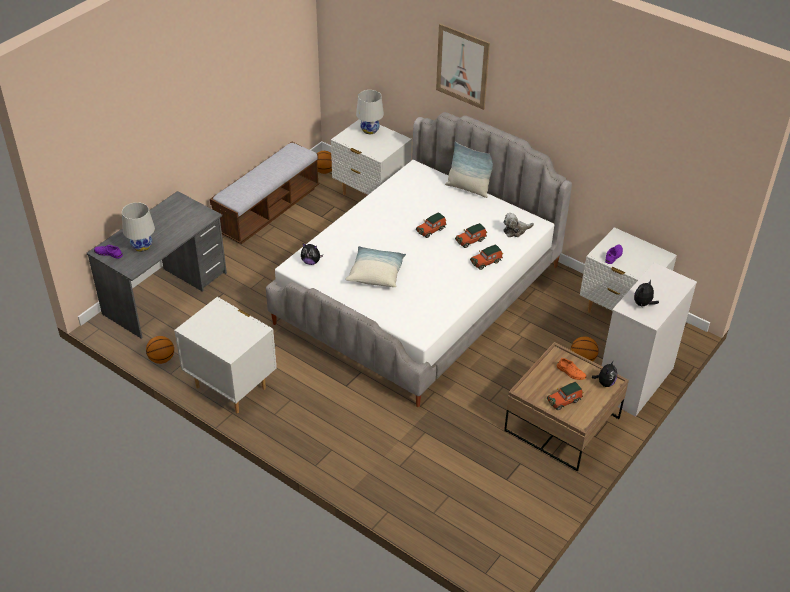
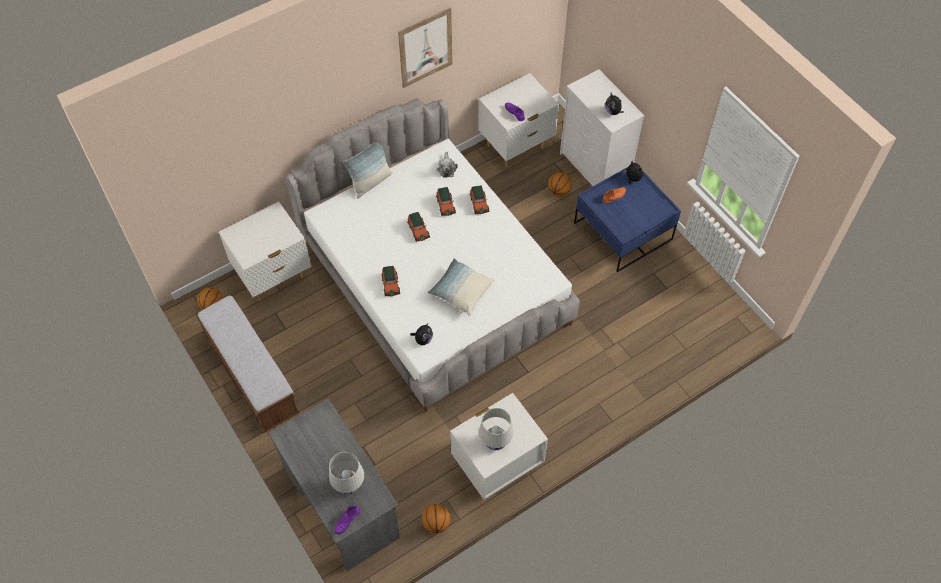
camera: 70 degrees left, 15 degrees up
(370, 130) = (246, 231): white table lamp -> white table lamp (495, 441)
(462, 66) = (312, 102): picture -> picture (425, 48)
(562, 424) = (623, 231): brown coffee table -> blue coffee table
(565, 400) = (642, 211): toy car -> toy car (390, 284)

